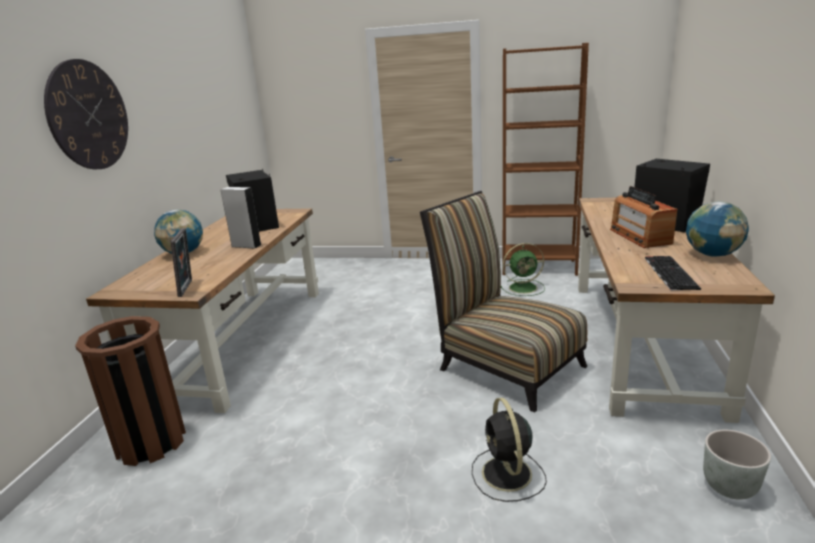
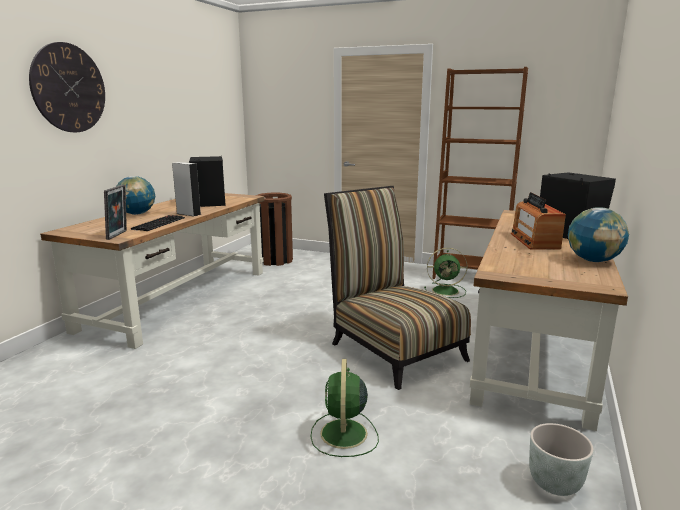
camera: 10 degrees right, 5 degrees down
(150, 442) = (66, 360): brown trash can -> brown trash can (275, 260)
(507, 475) = (343, 435): black fan -> green fan
(669, 272) = (537, 268): keyboard -> keyboard (158, 223)

